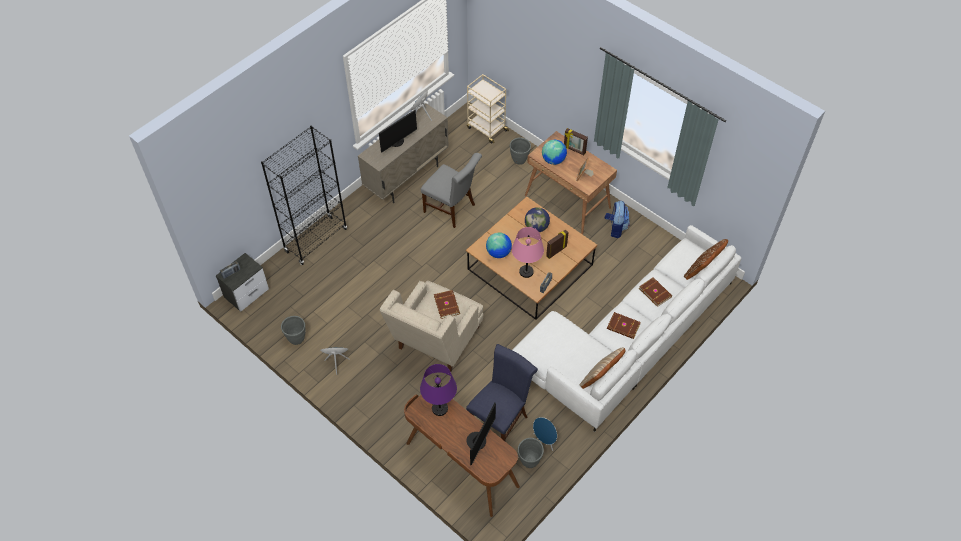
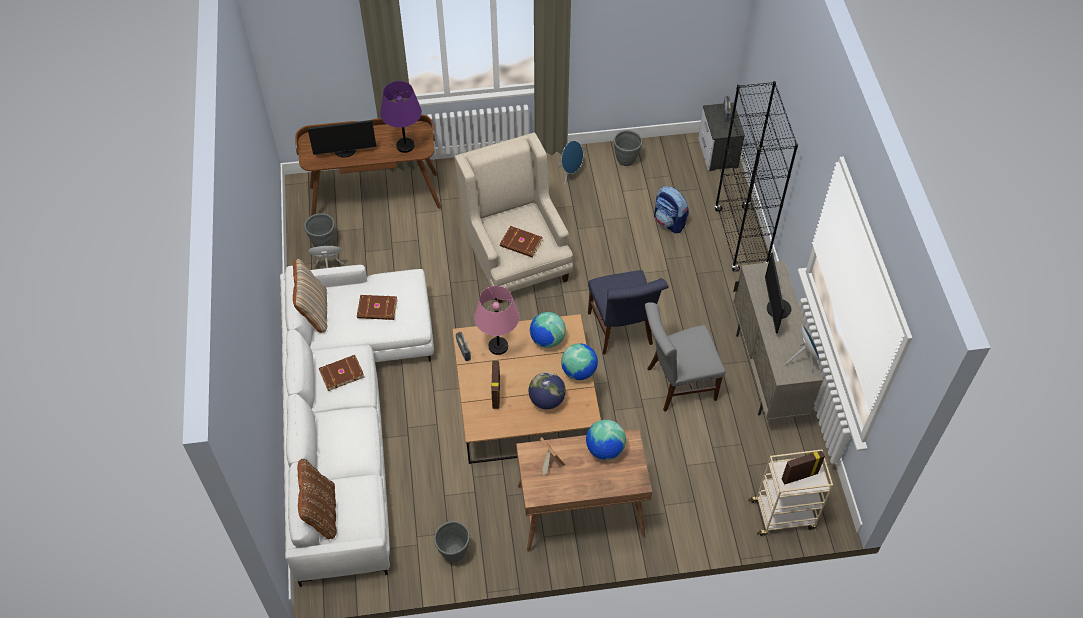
camera: 130 degrees right, 0 degrees up
(478, 442) = (345, 151): monitor -> monitor turned 75 degrees counterclockwise
(500, 418) = (385, 252): blue chair -> blue chair (622, 331)
(504, 225) = (579, 371): none -> globe
(519, 160) = (695, 511): grey planter -> grey planter (454, 553)
(574, 150) = (601, 485): picture frame -> picture frame (799, 476)
(615, 228) = (494, 531): backpack -> backpack (669, 222)
(655, 292) = (346, 438): brown book -> brown book (377, 309)

